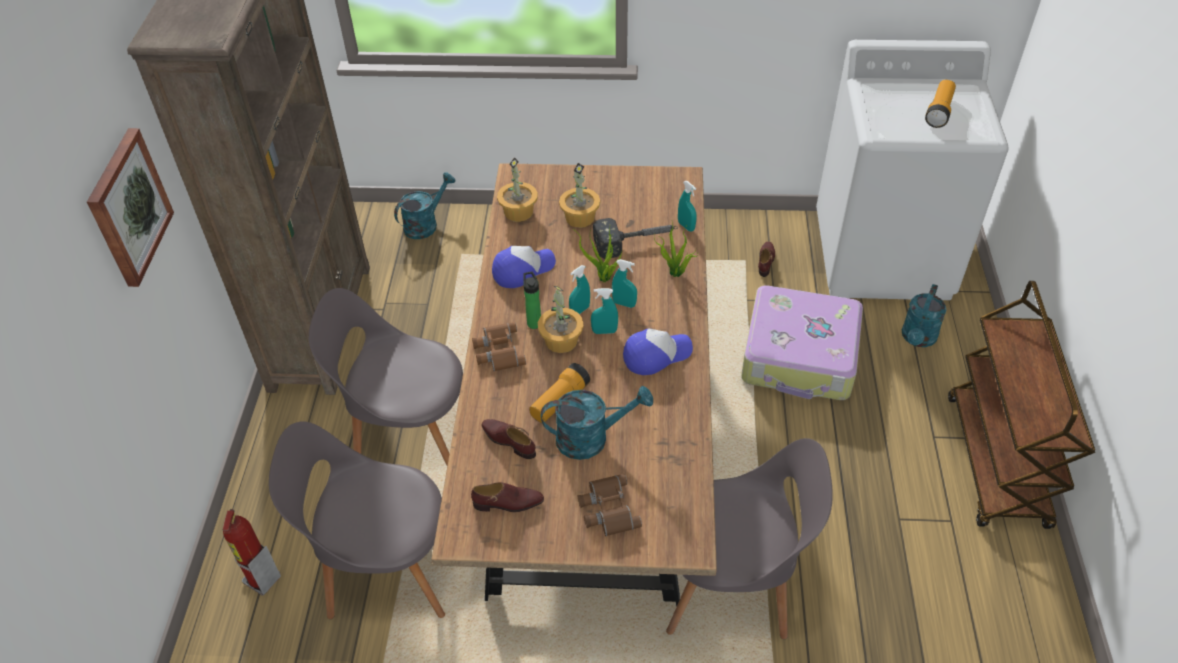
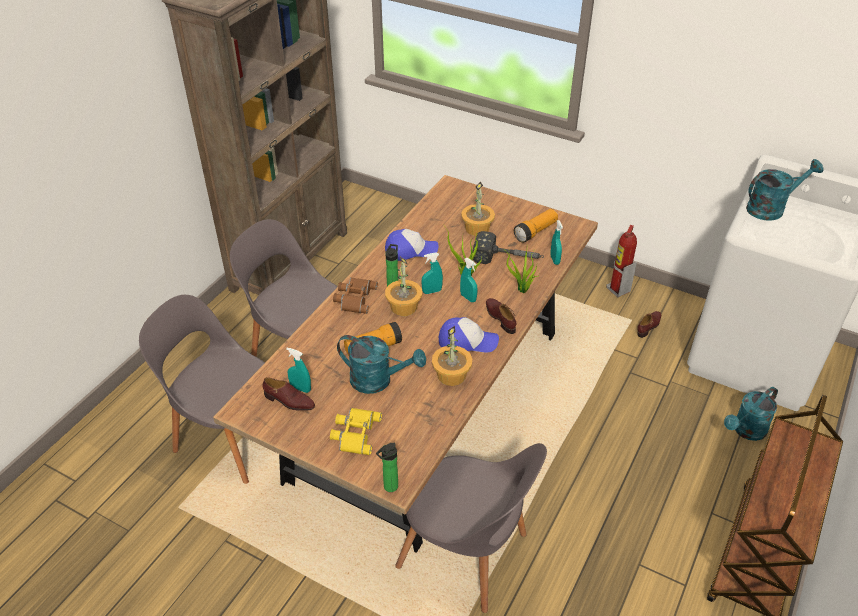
camera: 25 degrees right, 5 degrees down
(128, 207) = (129, 106): picture -> none
(261, 580) = (148, 409): fire extinguisher -> fire extinguisher (617, 290)
(425, 224) = (404, 216): turquoise watering can -> turquoise watering can (771, 208)
(509, 441) = (319, 360): brown shoe -> brown shoe (500, 318)
(519, 212) = (435, 211): potted plant -> potted plant (452, 375)
(604, 331) = (440, 312): turquoise spray bottle -> turquoise spray bottle (300, 388)
(607, 509) = (355, 433): brown binoculars -> yellow binoculars
(684, 554) = (389, 487): none -> bottle
(800, 356) = (633, 407): suitcase -> none
(939, 111) = (814, 232): flashlight -> flashlight (535, 232)

